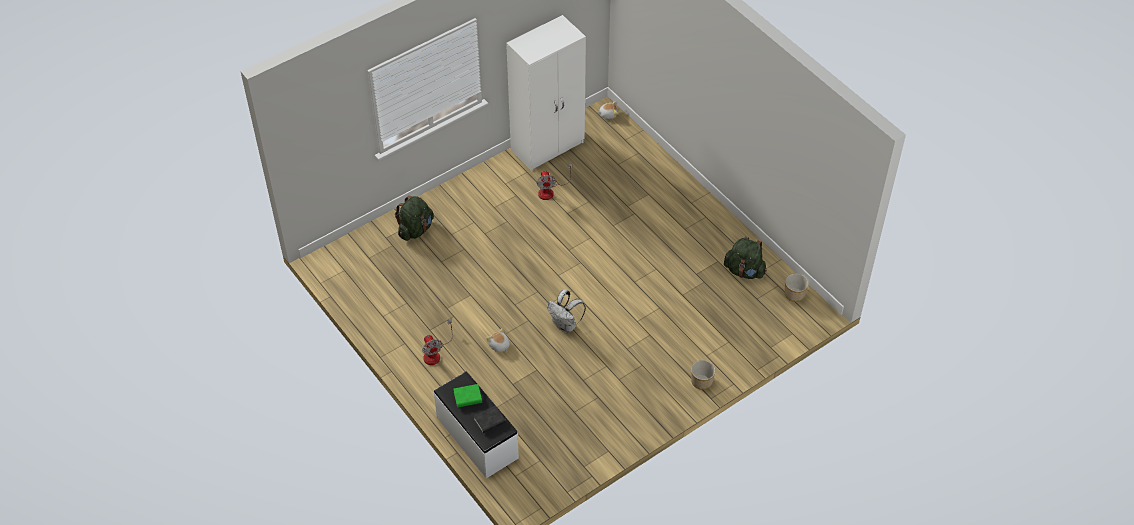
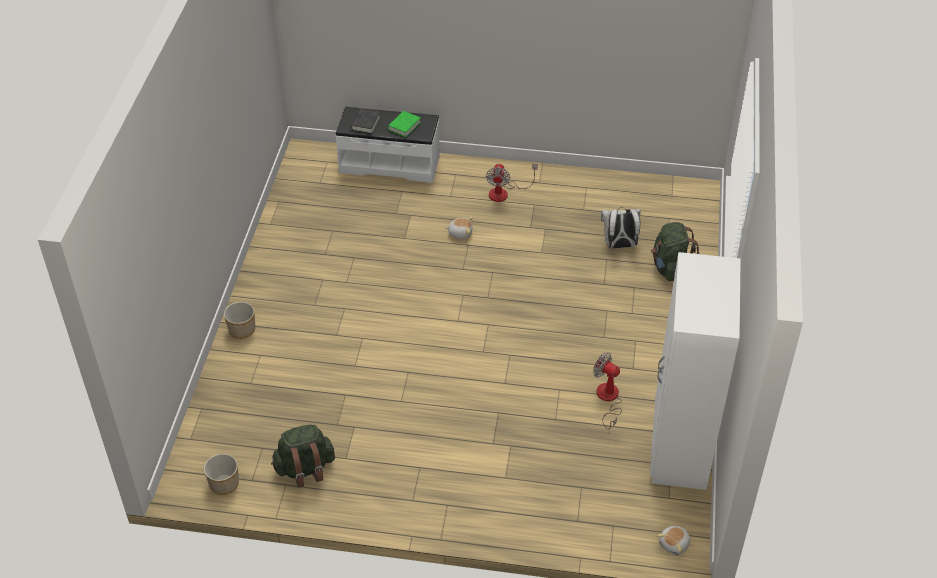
camera: 135 degrees right, 5 degrees down
(435, 353) = (504, 192): fan -> fan turned 105 degrees counterclockwise
(565, 325) = (424, 288): white backpack -> white backpack (619, 245)

